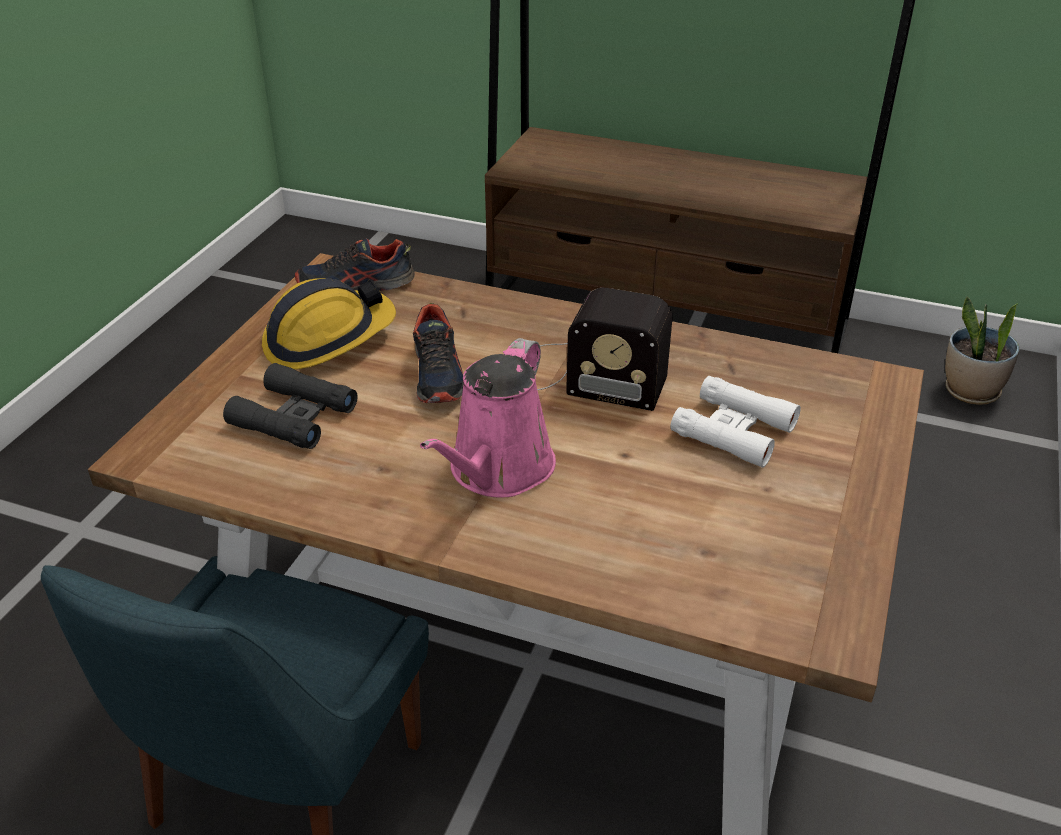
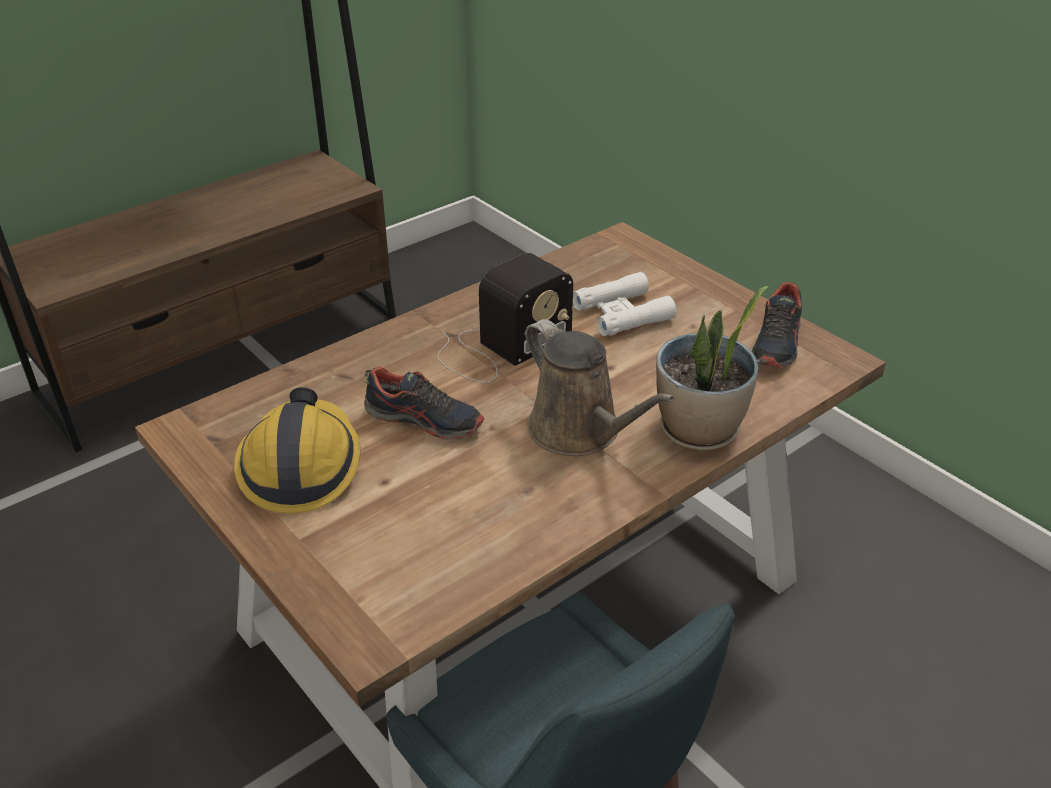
camera: 60 degrees left, 0 degrees up
(293, 417) = (404, 522): black binoculars -> none
(356, 286) = (228, 421): shoe -> shoe (777, 344)
(497, 471) = (580, 432): pink watering can -> brown watering can
(970, 392) = (469, 269): potted plant -> potted plant (699, 431)

